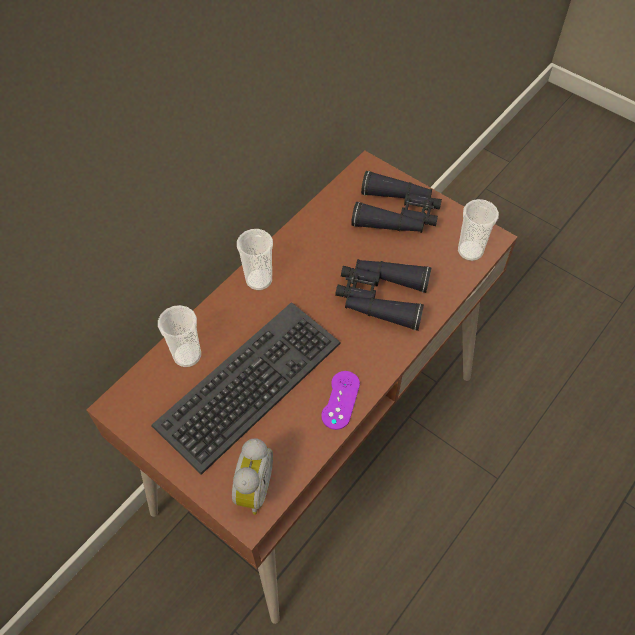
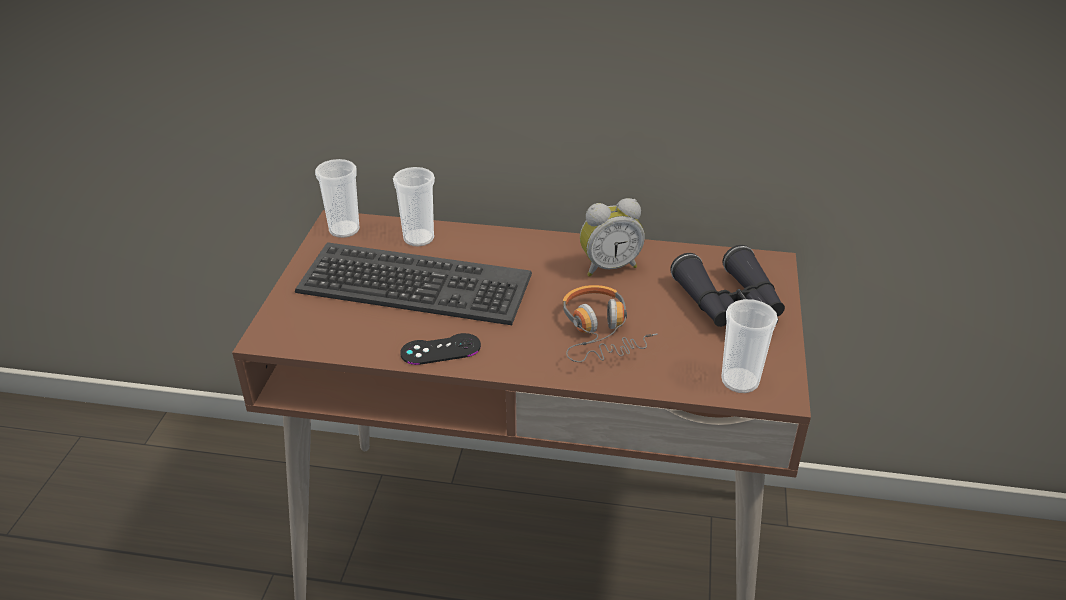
camera: 60 degrees right, 20 degrees down
(252, 488) = (298, 328): alarm clock -> alarm clock (608, 266)
(259, 280) = (543, 246): cup -> cup (344, 230)
(340, 400) = (440, 349): purple game controller -> black game controller
(381, 297) = (599, 333): black binoculars -> headphones

